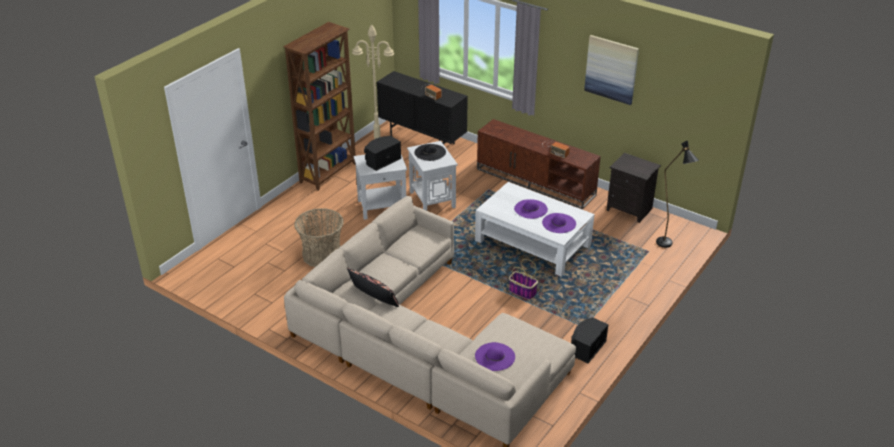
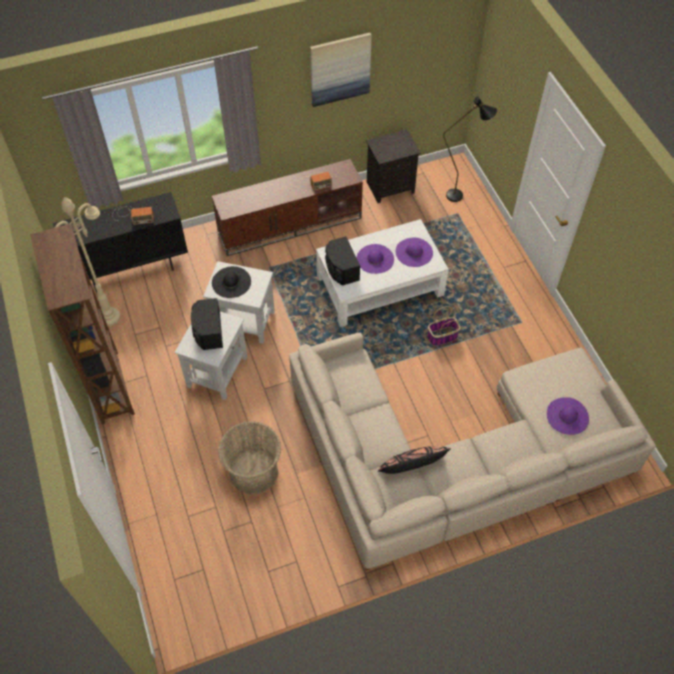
camera: 55 degrees left, 20 degrees up
(586, 347) = (547, 337): black speaker -> black speaker (341, 269)

